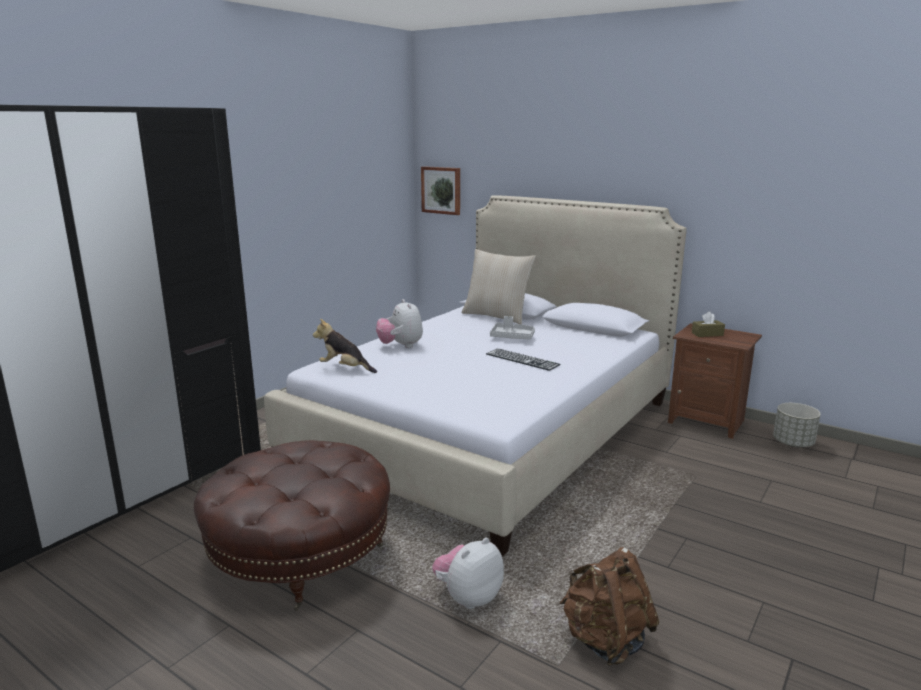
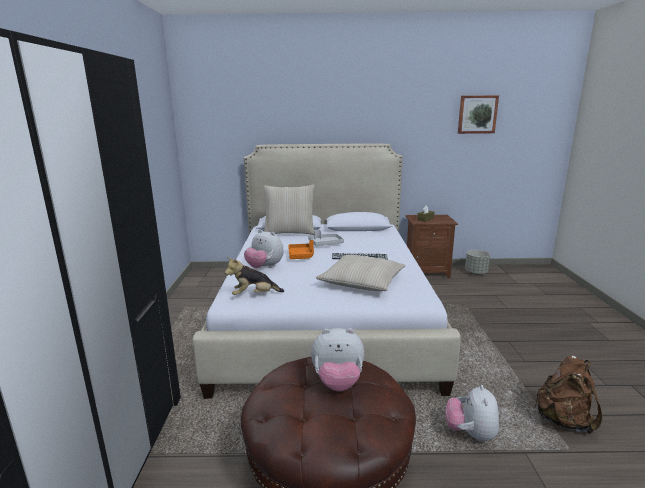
camera: 35 degrees left, 0 degrees up
(319, 468) = (338, 382): none -> plush toy
(441, 190) = (205, 144): picture -> picture (477, 114)
(459, 343) = (301, 256): none -> orange tray
(471, 385) = (362, 282): none -> beige pillow

